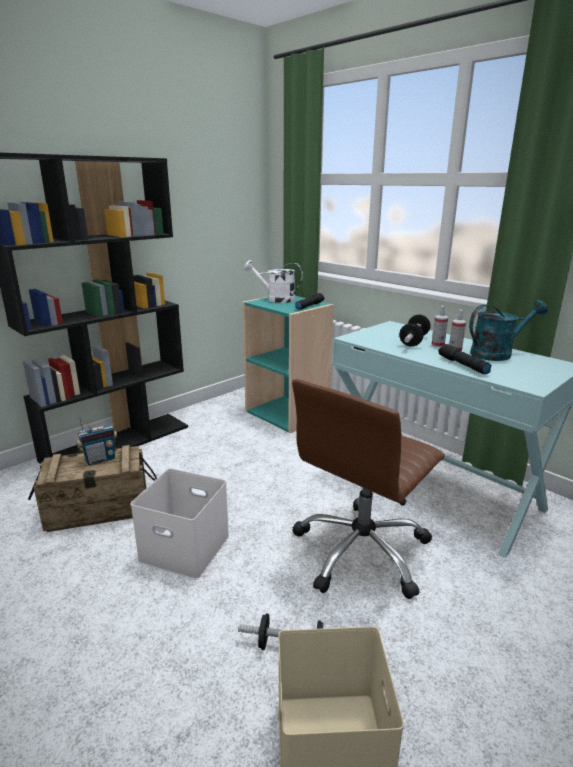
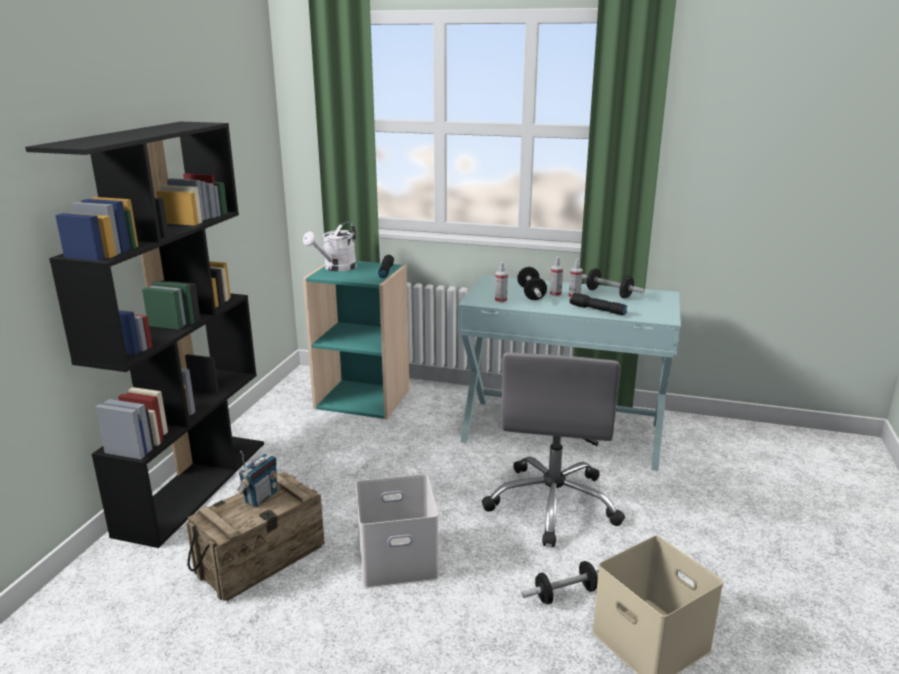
camera: 30 degrees left, 0 degrees up
(276, 299) = (336, 268): white watering can -> white watering can turned 45 degrees counterclockwise
(361, 551) = (553, 504): brown office chair -> grey office chair
(376, 341) = (500, 300): none -> spray bottle
(497, 353) = (609, 293): turquoise watering can -> dumbbell

